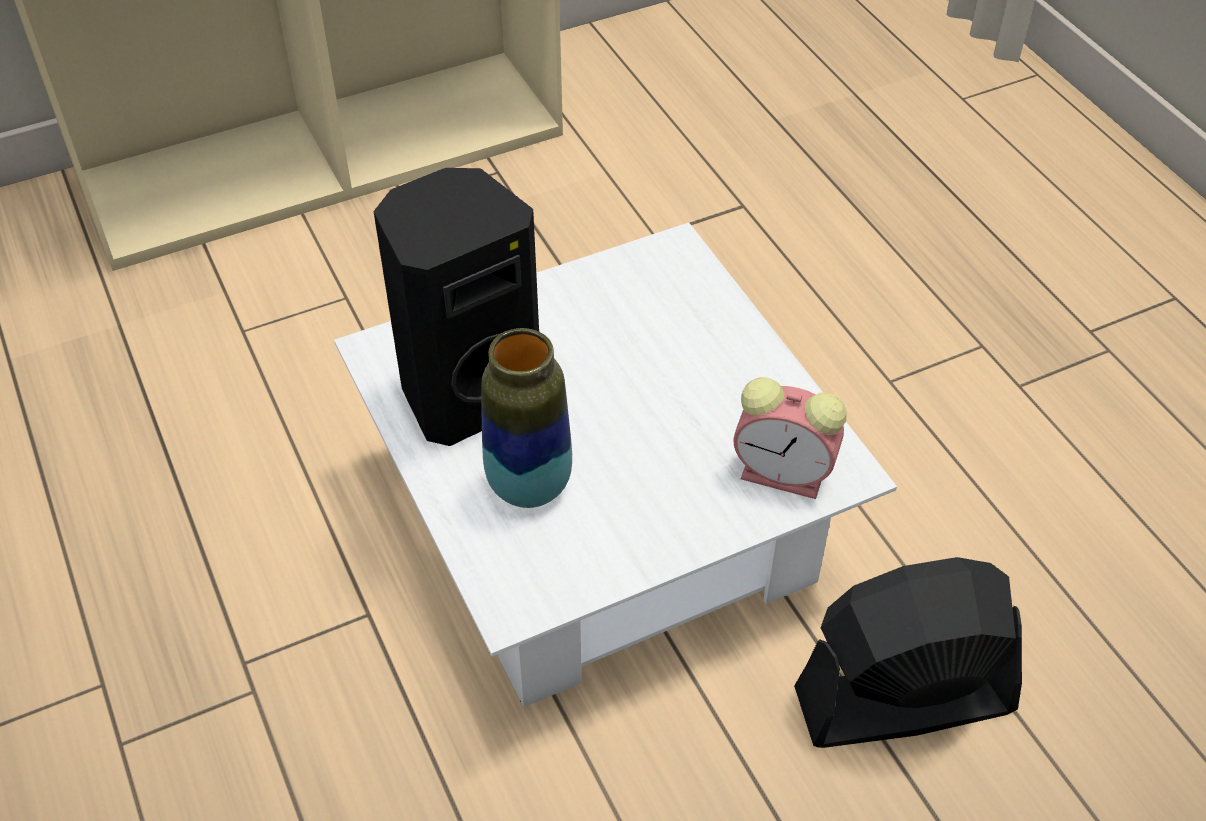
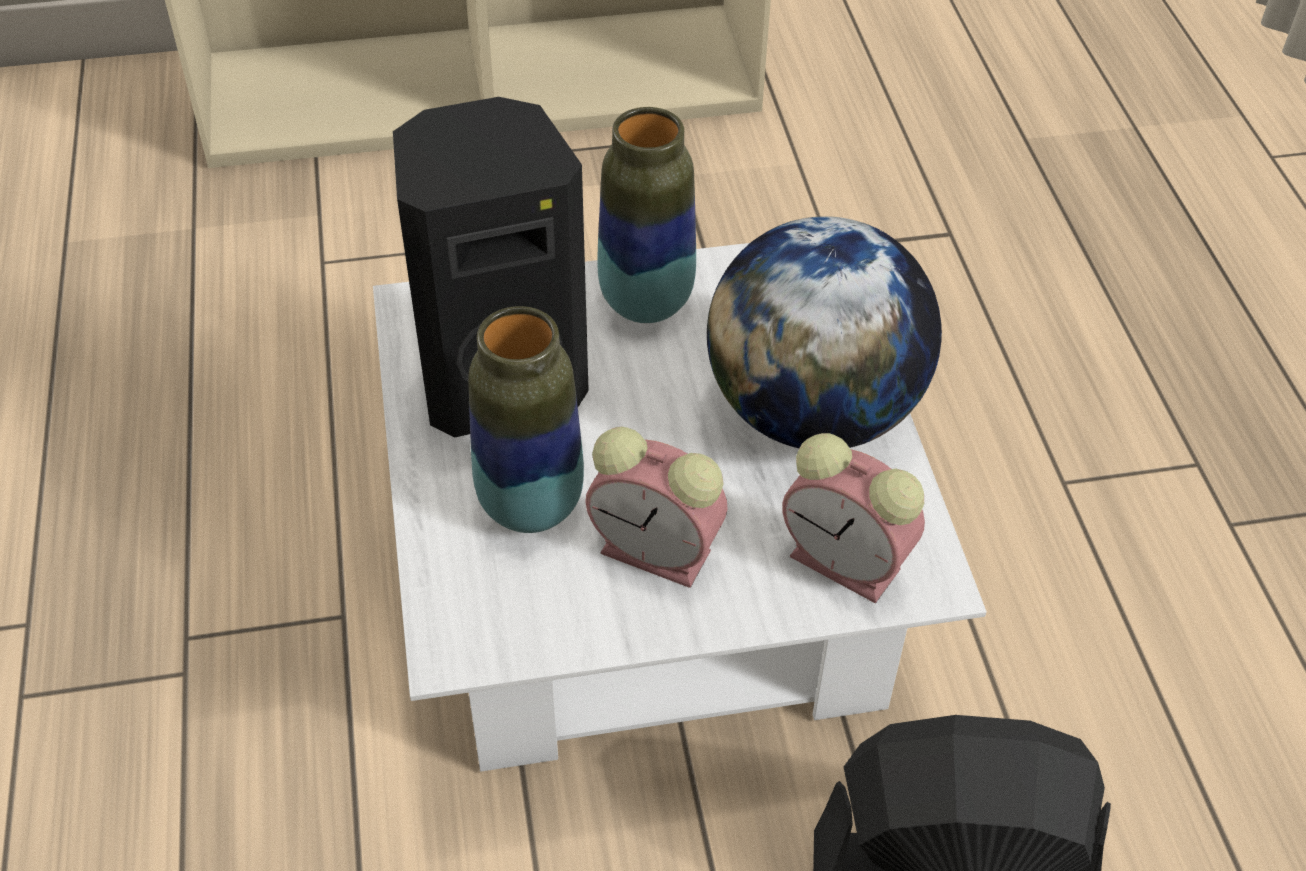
camera: 15 degrees right, 0 degrees up
(559, 307) = (646, 302): none -> vase
(642, 498) = (660, 552): none -> alarm clock
(718, 366) = (812, 412): none -> globe

